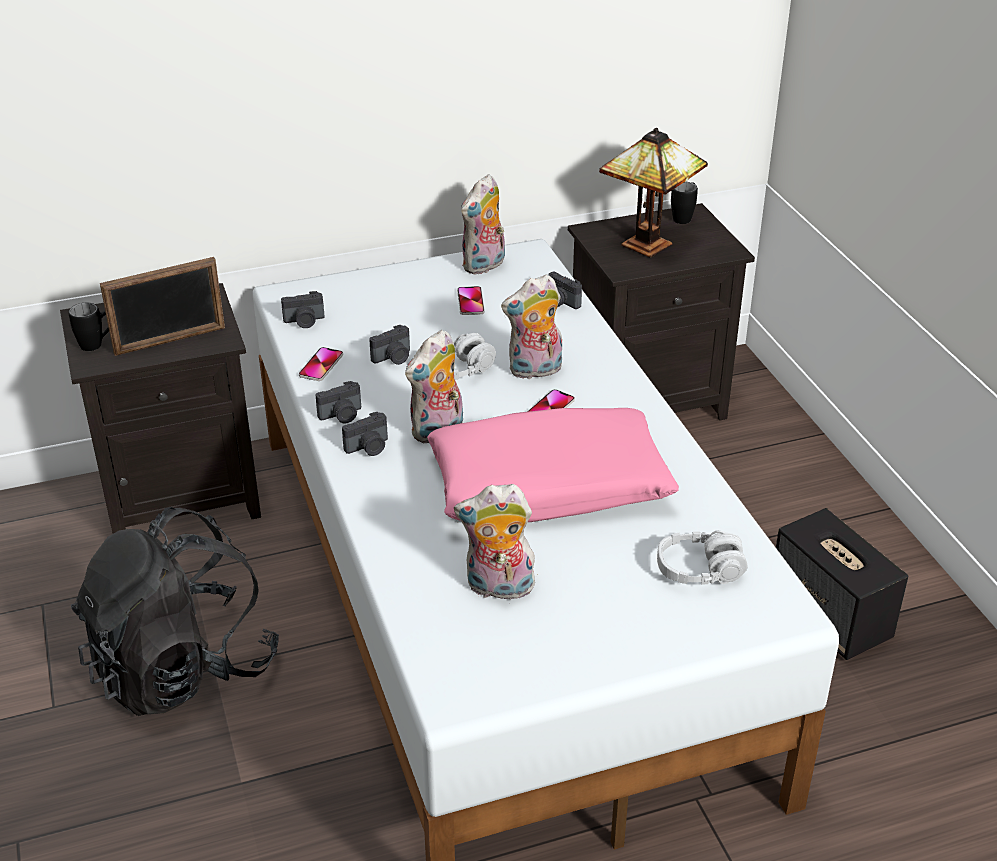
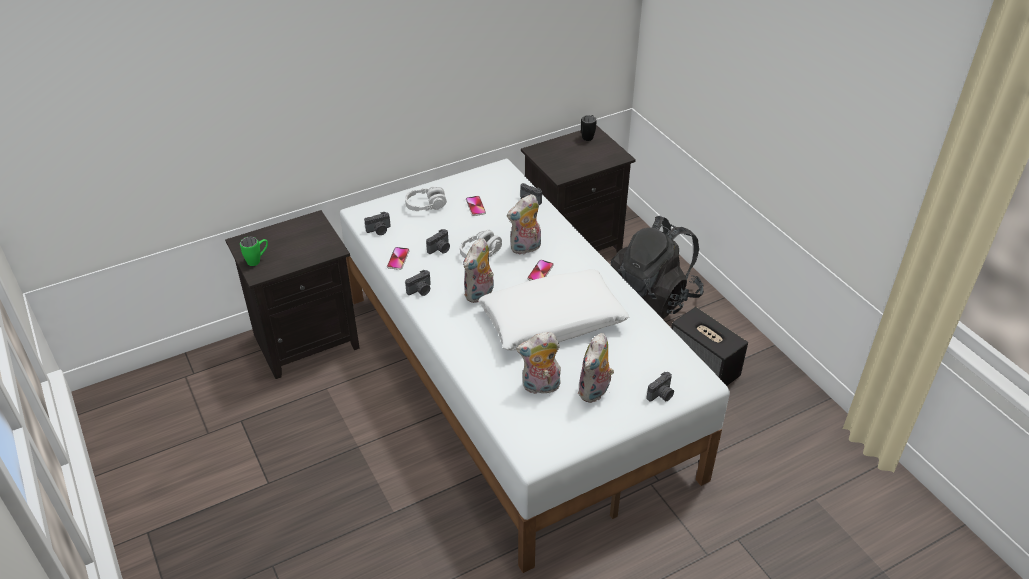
camera: 10 degrees left, 5 degrees up
(98, 344) = (257, 260): black mug -> green mug
(170, 341) = (302, 253): picture frame -> none
(182, 668) = (339, 449): black backpack -> black backpack (653, 299)
(369, 448) = (442, 309): camera -> camera (661, 395)
(484, 266) = (477, 181): plush toy -> plush toy (595, 392)
(549, 485) = (552, 321): pink pillow -> white pillow
(650, 245) = (573, 157): table lamp -> none
(699, 570) = (648, 362): grey headphones -> grey headphones (426, 205)

